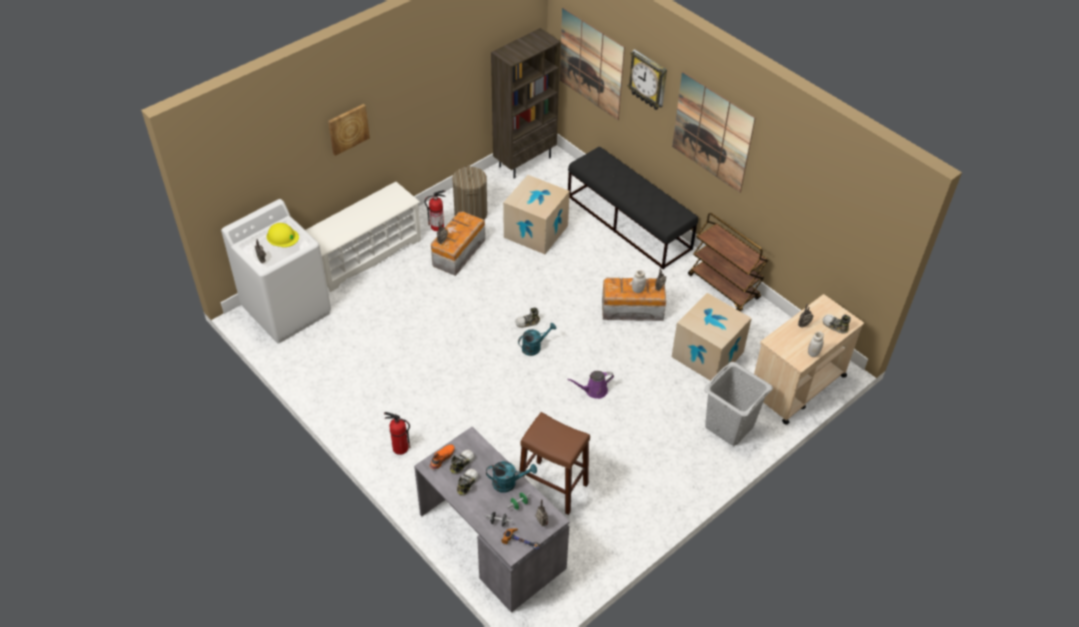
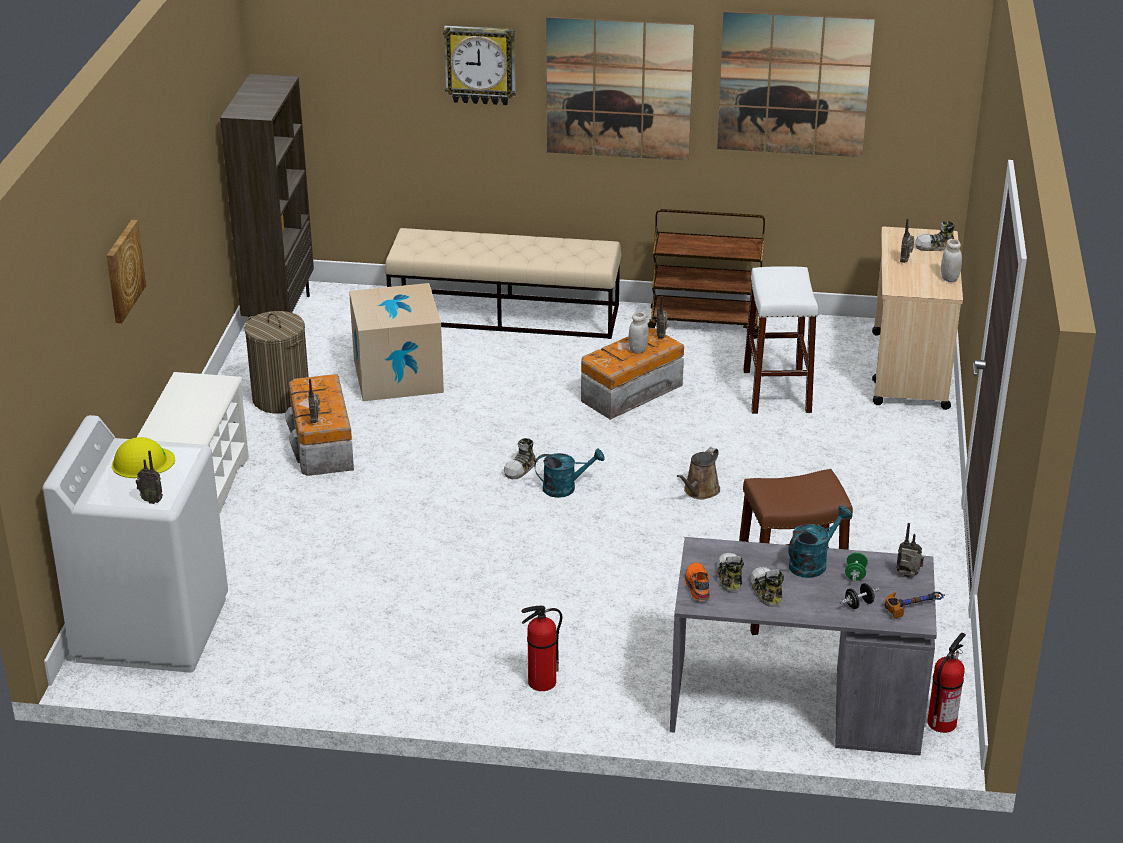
camera: 40 degrees left, 15 degrees down
(437, 226) = (252, 432): fire extinguisher -> fire extinguisher (942, 722)
(534, 347) = (565, 488): turquoise watering can -> turquoise watering can turned 60 degrees clockwise
(591, 64) = (357, 94): picture -> picture (794, 84)
(594, 391) = (700, 491): purple watering can -> brown watering can
(629, 222) = (505, 314): black bench -> beige bench
(707, 354) = (777, 391): cardboard box -> white stool
(729, 426) = (895, 442): grey laundry basket -> none

